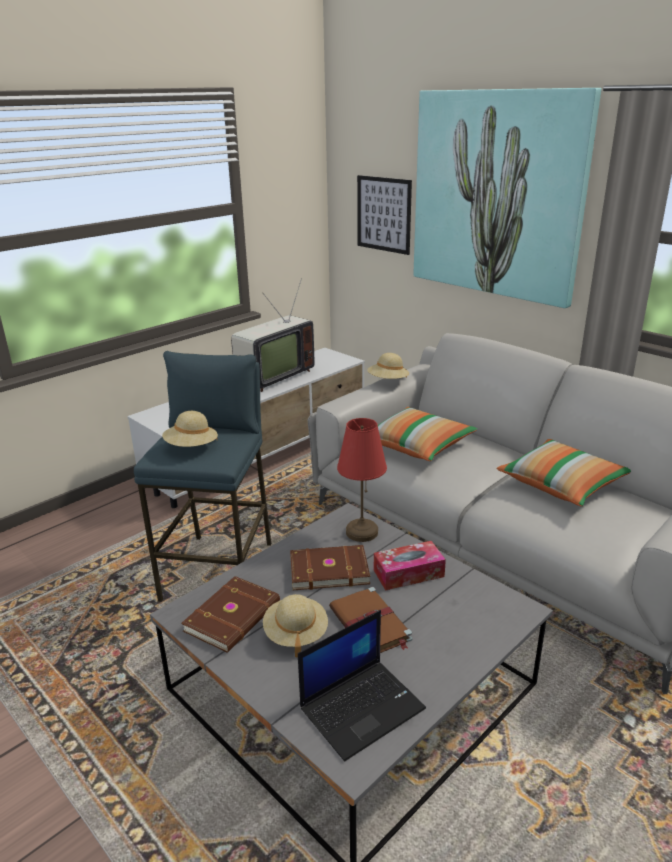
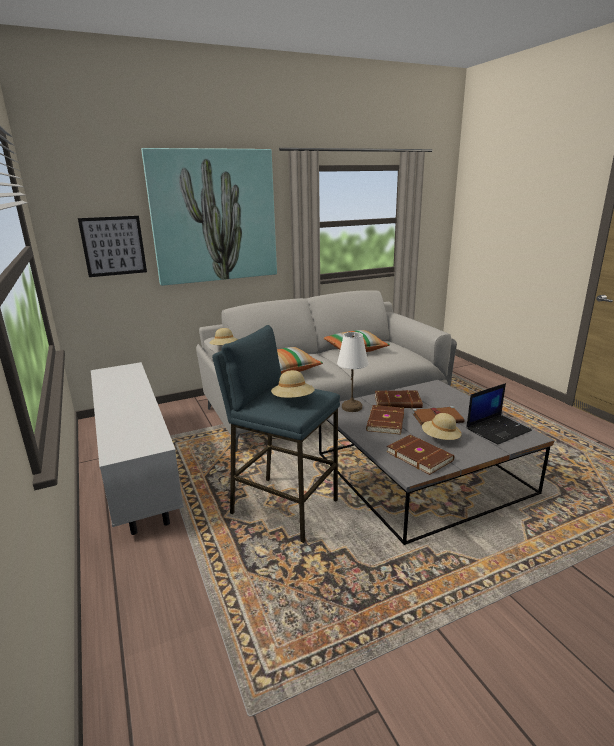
camera: 70 degrees left, 5 degrees down
(272, 377) = (118, 394): television -> none
(361, 532) = (352, 407): red table lamp -> white table lamp
(362, 707) = (498, 429): laptop -> laptop turned 75 degrees clockwise
(408, 573) = (398, 402): tissue box -> brown book

